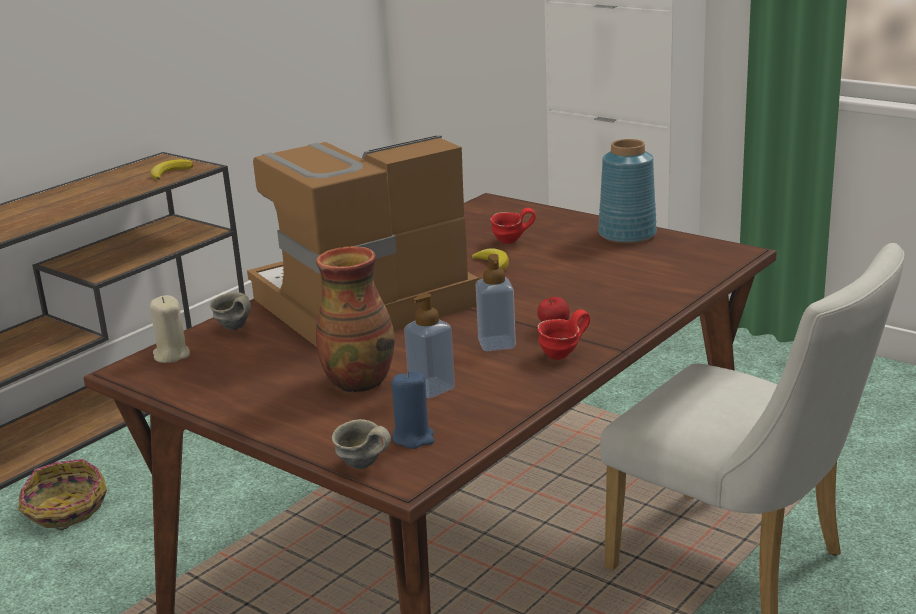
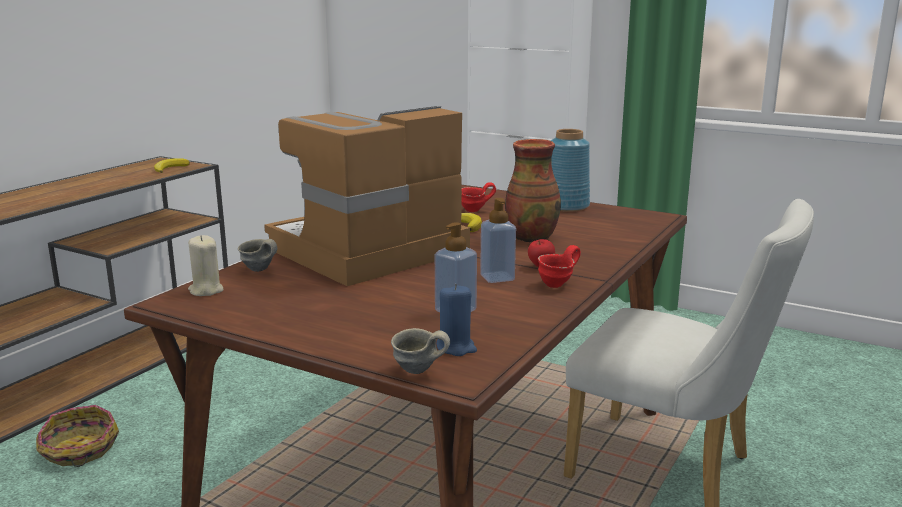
camera: 10 degrees left, 5 degrees down
(359, 381) = (387, 306): vase -> vase (531, 237)

